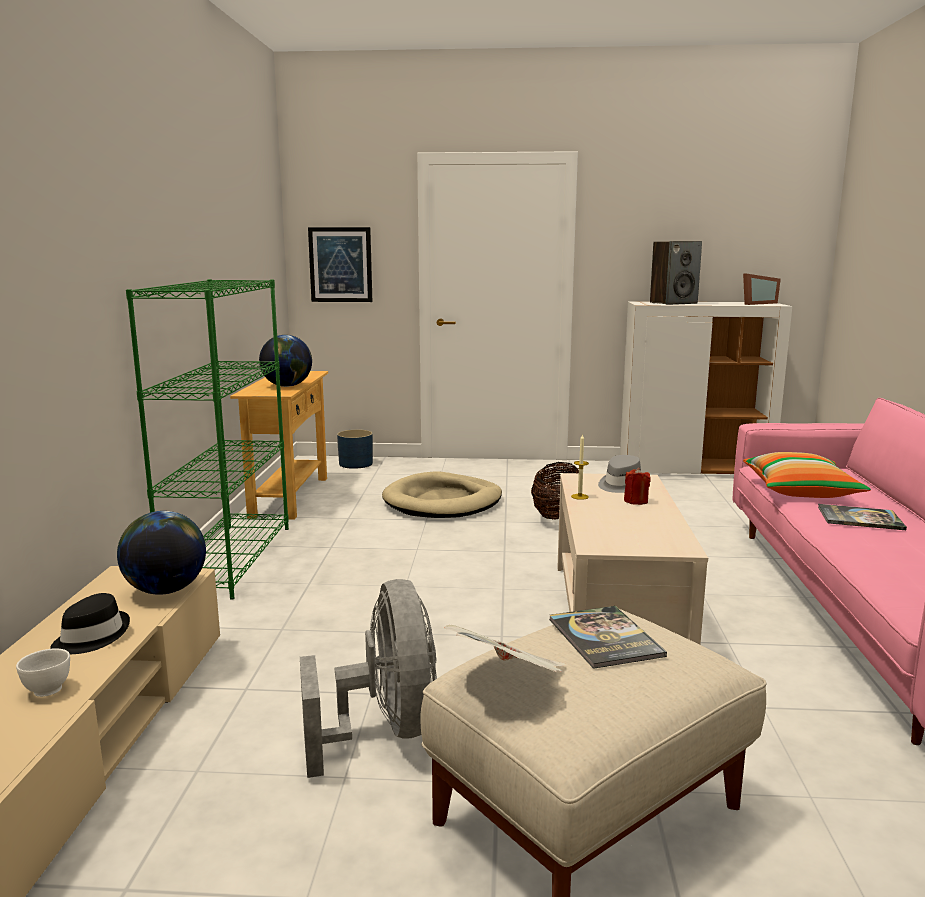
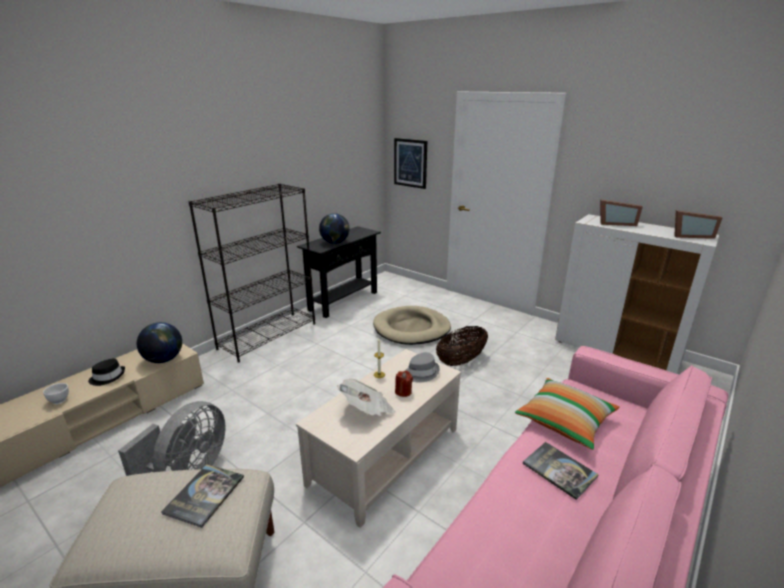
camera: 35 degrees right, 10 degrees up
(230, 559) = (268, 335): green bookcase -> black bookcase
(290, 497) = (343, 301): beige console table -> black console table
(356, 464) = (405, 285): blue planter -> none
(509, 679) = (126, 498): newspaper -> newspaper (367, 410)
(673, 303) = (615, 223): speaker -> picture frame

